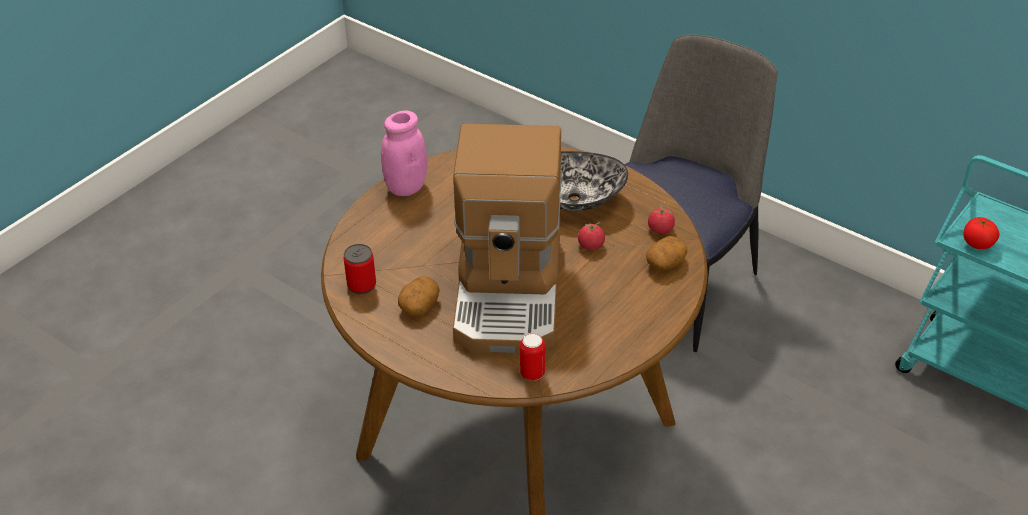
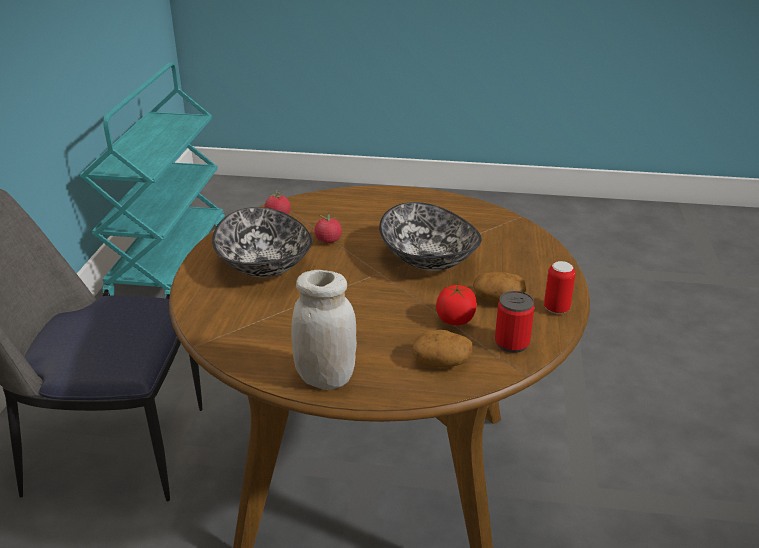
camera: 120 degrees left, 10 degrees down
(406, 187) = (325, 378): pink jar -> white jar
(511, 291) = (427, 260): coffee machine -> bowl
(532, 374) = (507, 225): can -> can (556, 309)
(666, 263) = (321, 205): potato -> potato (442, 361)
(977, 244) = (149, 166): tomato -> tomato (455, 319)

